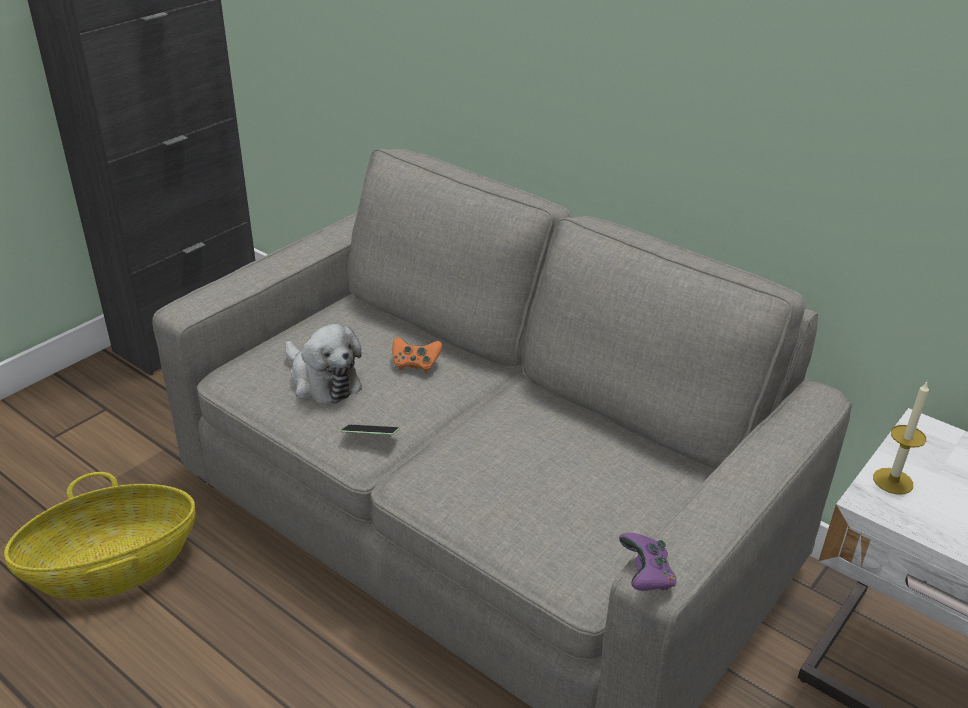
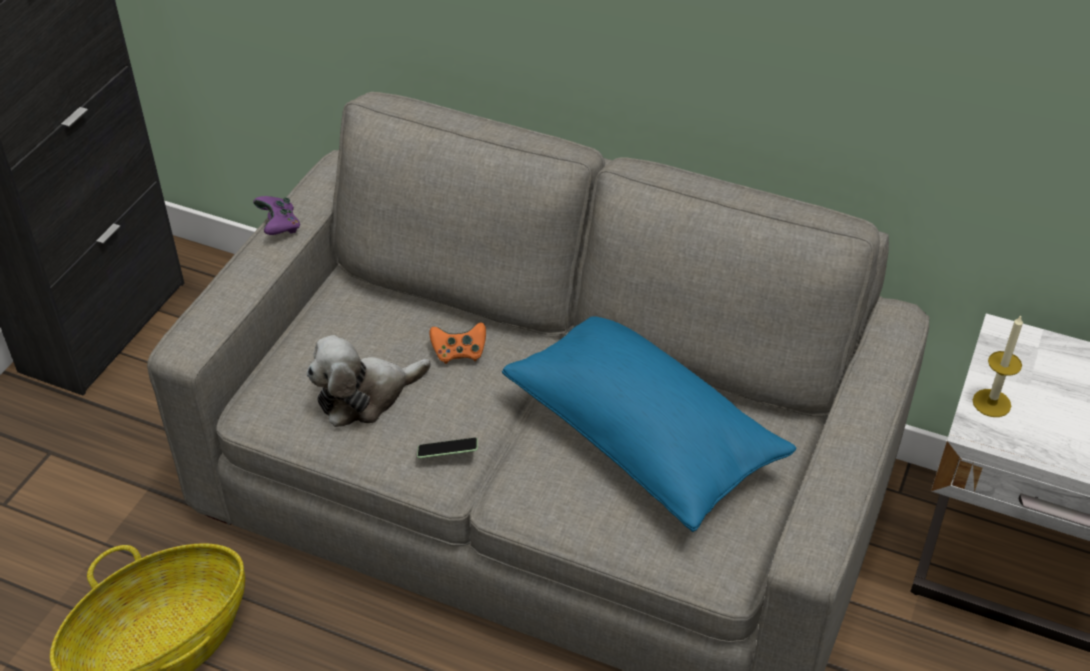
camera: 15 degrees left, 10 degrees up
(322, 381) = (365, 396): plush toy -> plush toy turned 120 degrees clockwise
(548, 456) = (643, 436): none -> blue pillow
(646, 576) = (799, 560): purple game controller -> purple game controller (279, 226)

